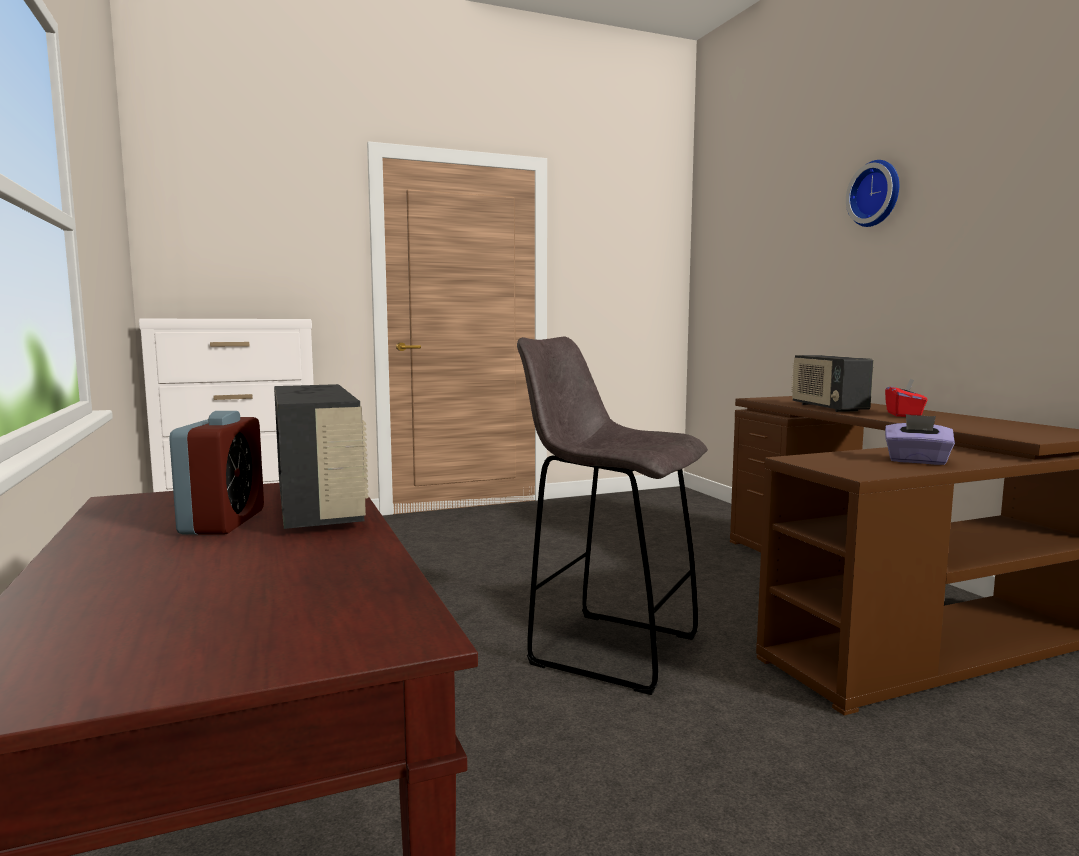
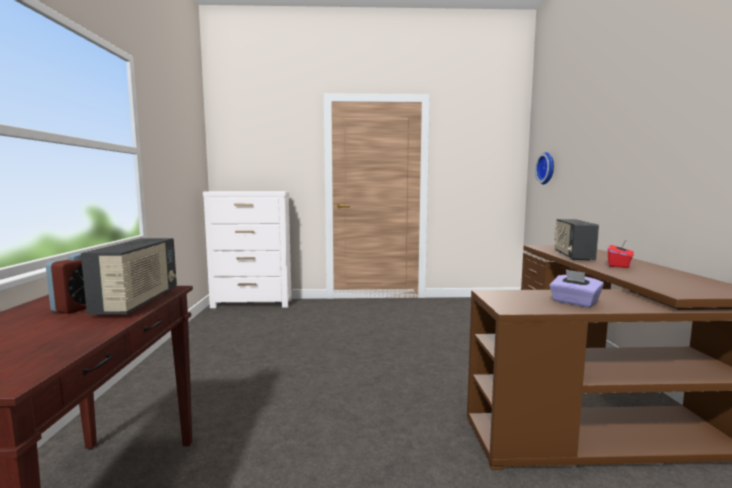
camera: 20 degrees right, 0 degrees up
(609, 649) = (381, 396): grey stool -> none
(876, 194) = (627, 106): wall clock -> wall clock (547, 168)

